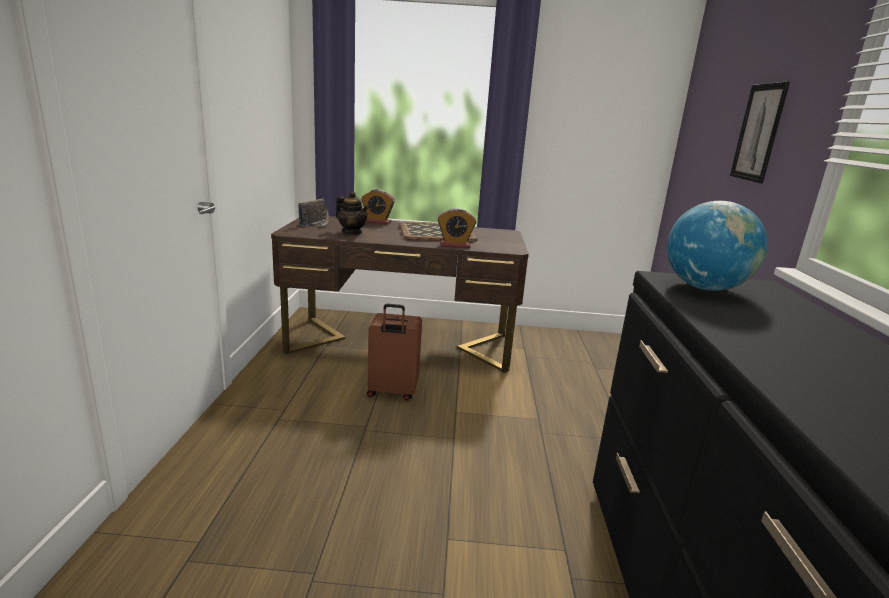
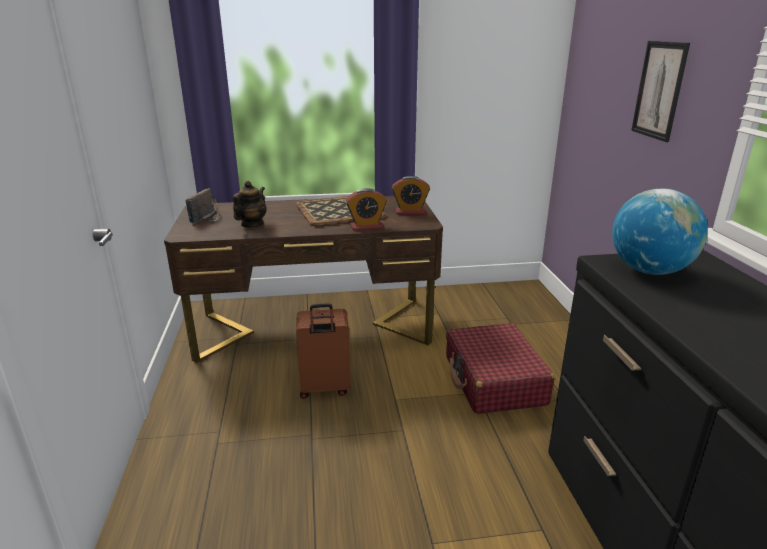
camera: 10 degrees left, 5 degrees up
(352, 232) = (251, 224): teapot -> teapot turned 90 degrees counterclockwise
(377, 222) = (271, 204): alarm clock -> alarm clock (410, 212)
(560, 412) = (494, 380): none -> red suitcase

